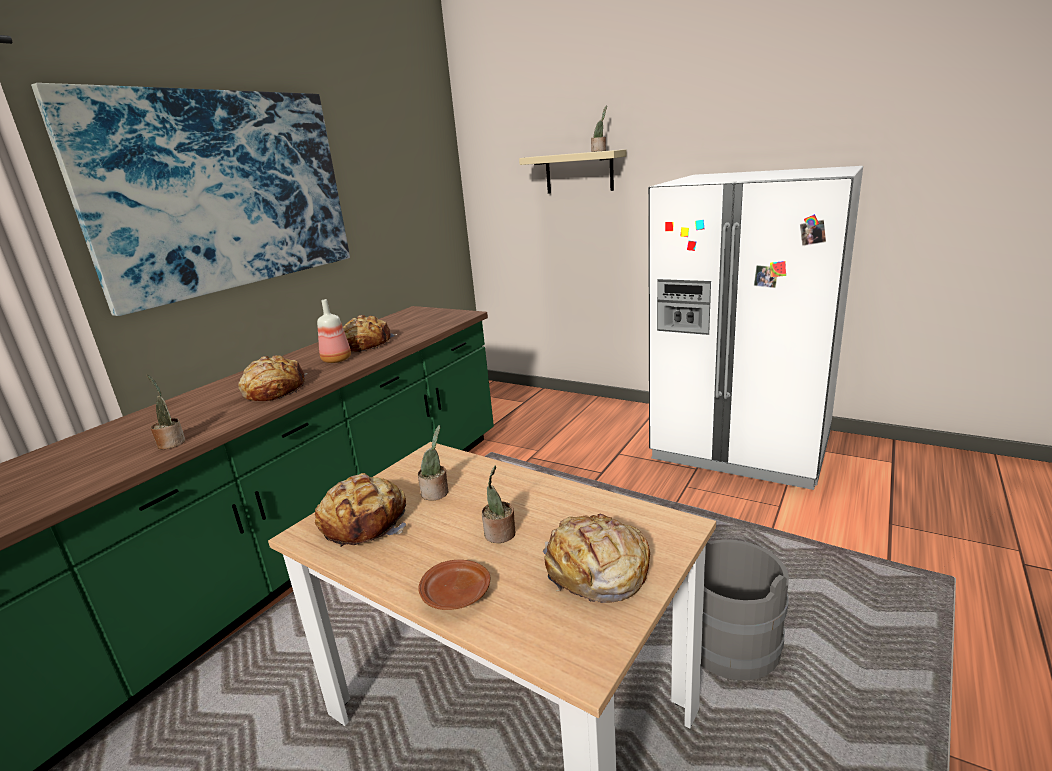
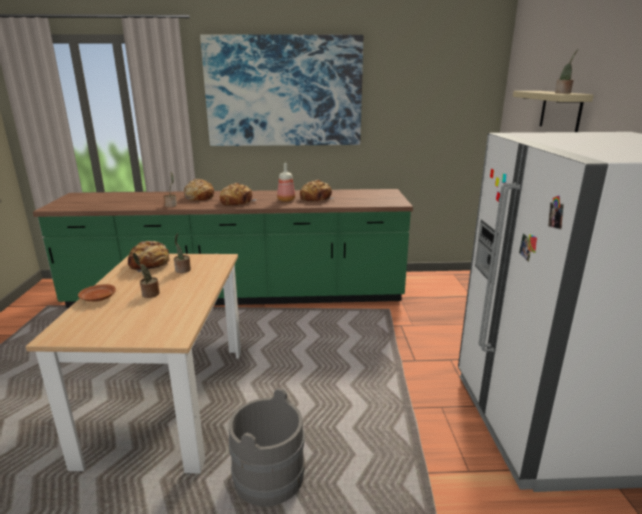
camera: 55 degrees right, 0 degrees up
(596, 572) = (123, 324): bread -> bread (199, 197)

